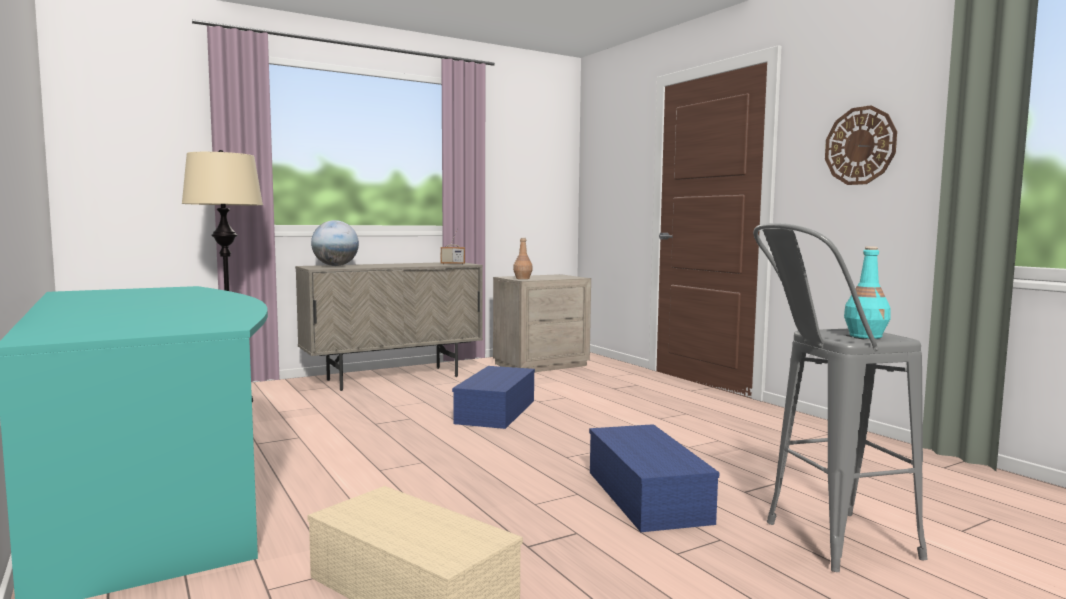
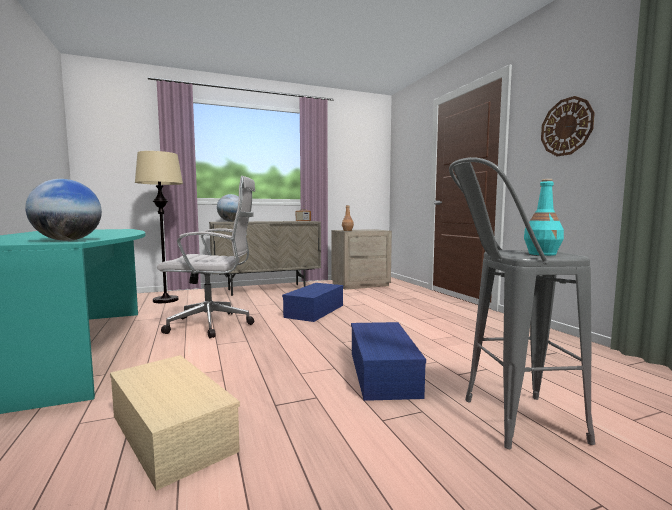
camera: 10 degrees right, 0 degrees up
(206, 323) = (67, 240): none -> globe
(351, 440) = (214, 325): none -> white office chair

